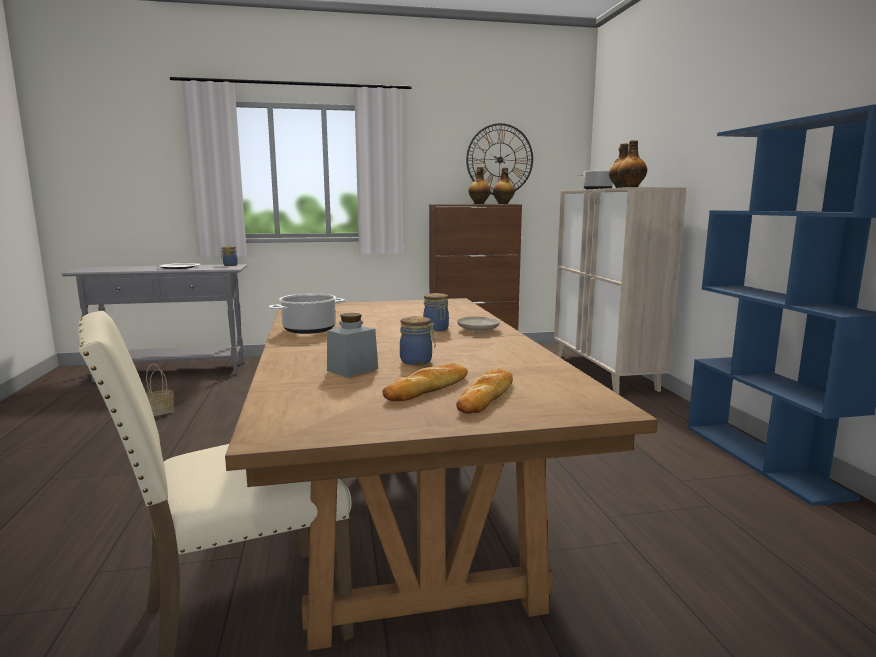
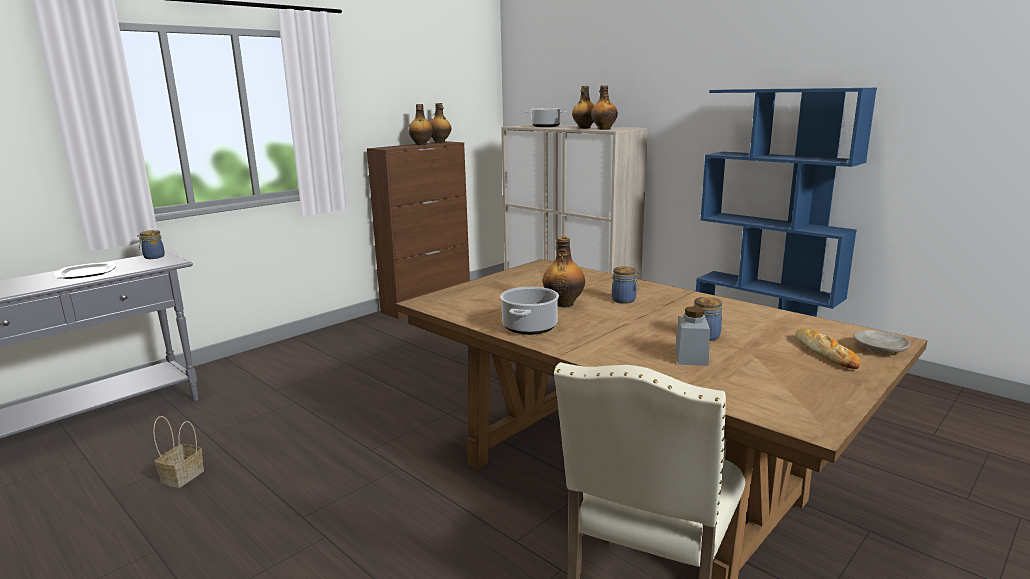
camera: 35 degrees left, 5 degrees up
(382, 322) = (564, 304): none -> bottle
(428, 388) = (780, 357): bread -> none
(478, 330) = (655, 294): beige plate -> beige plate (880, 348)
(499, 159) = (427, 93): wall clock -> none

